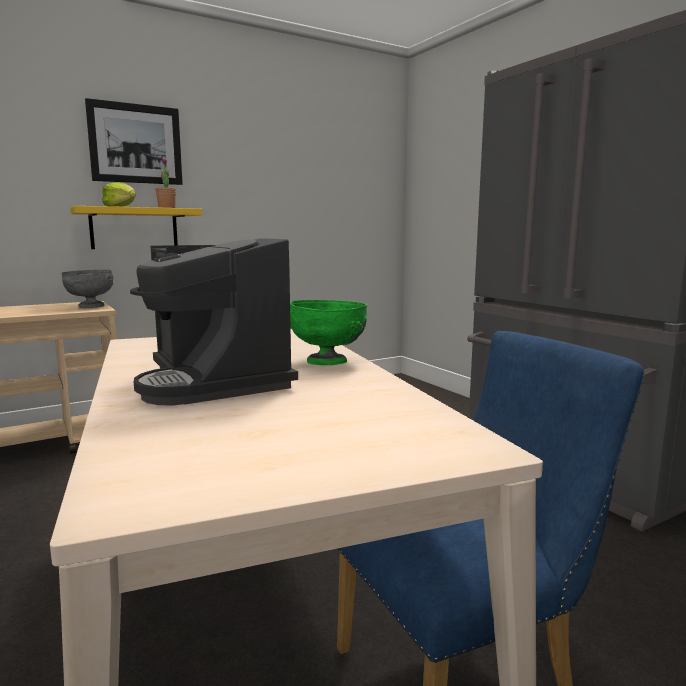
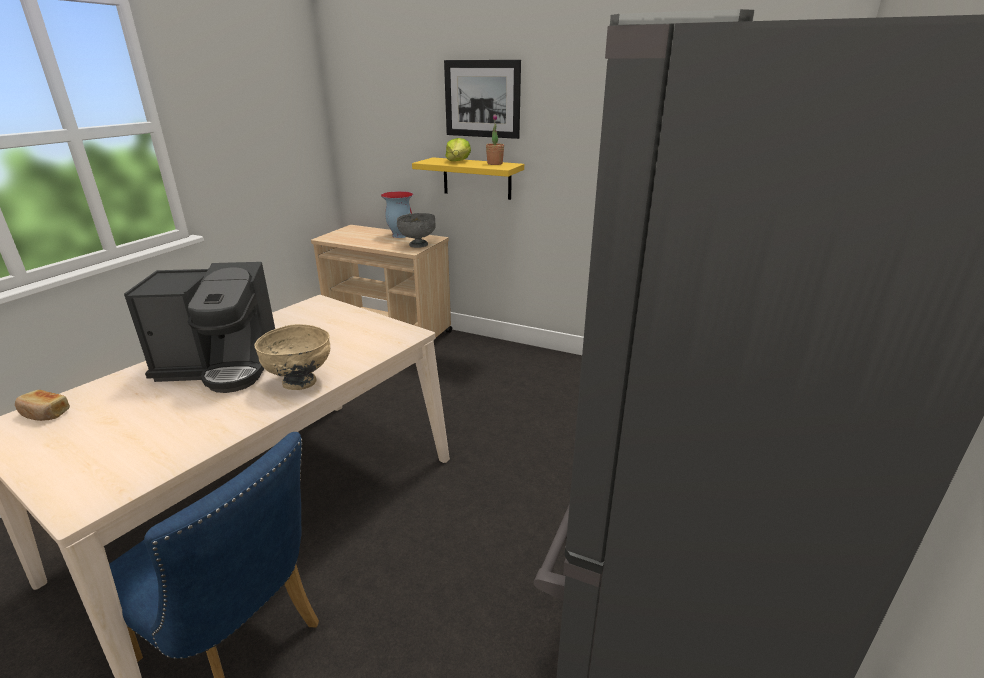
camera: 55 degrees right, 15 degrees up
(39, 306) = (400, 235): none -> vase
(142, 470) = (44, 414): none -> bread
(215, 381) = (221, 366): coffee machine -> coffee machine turned 120 degrees counterclockwise
(328, 362) = (300, 383): green bowl -> beige bowl

